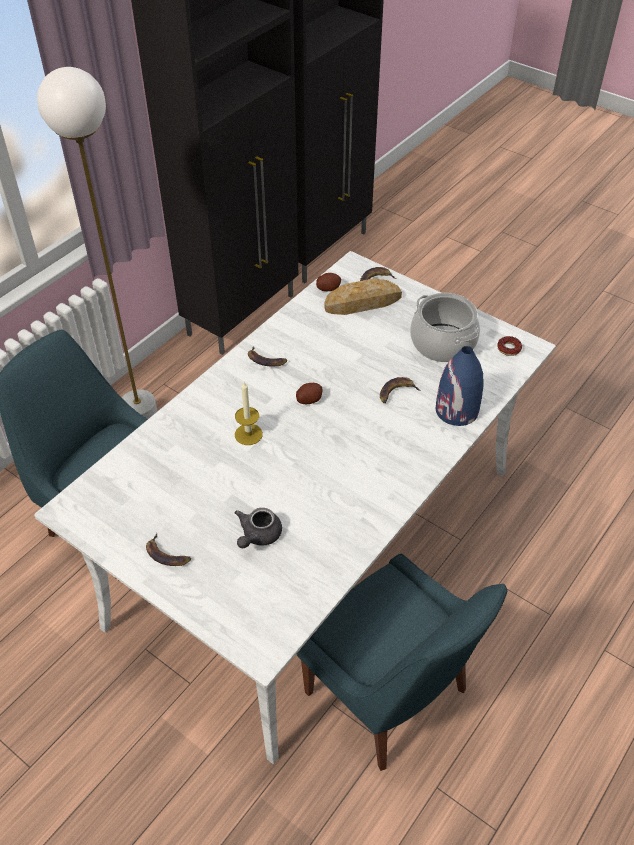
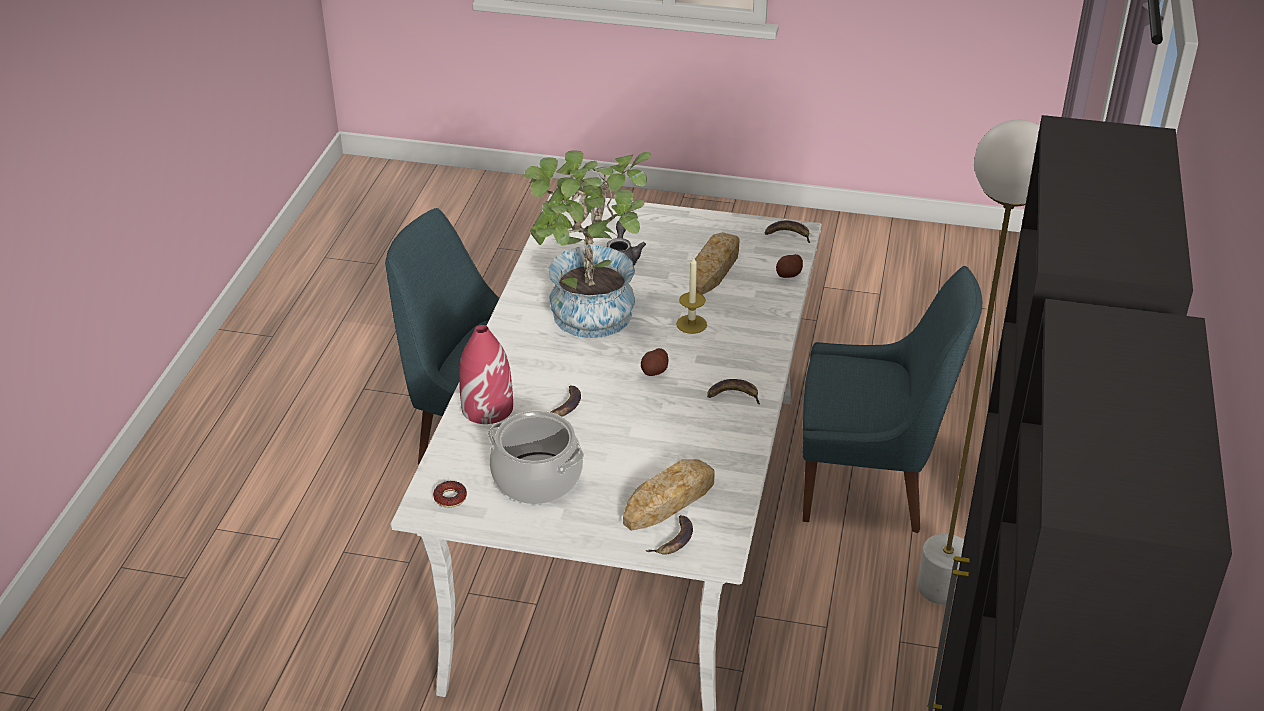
camera: 155 degrees right, 10 degrees down
(167, 554) = (685, 229): banana -> banana (787, 234)
(182, 490) = (714, 269): none -> bread
(328, 288) = (728, 506): potato -> potato (789, 275)
(333, 468) = (588, 321): none -> potted plant
(457, 410) = (487, 407): blue vase -> red vase

